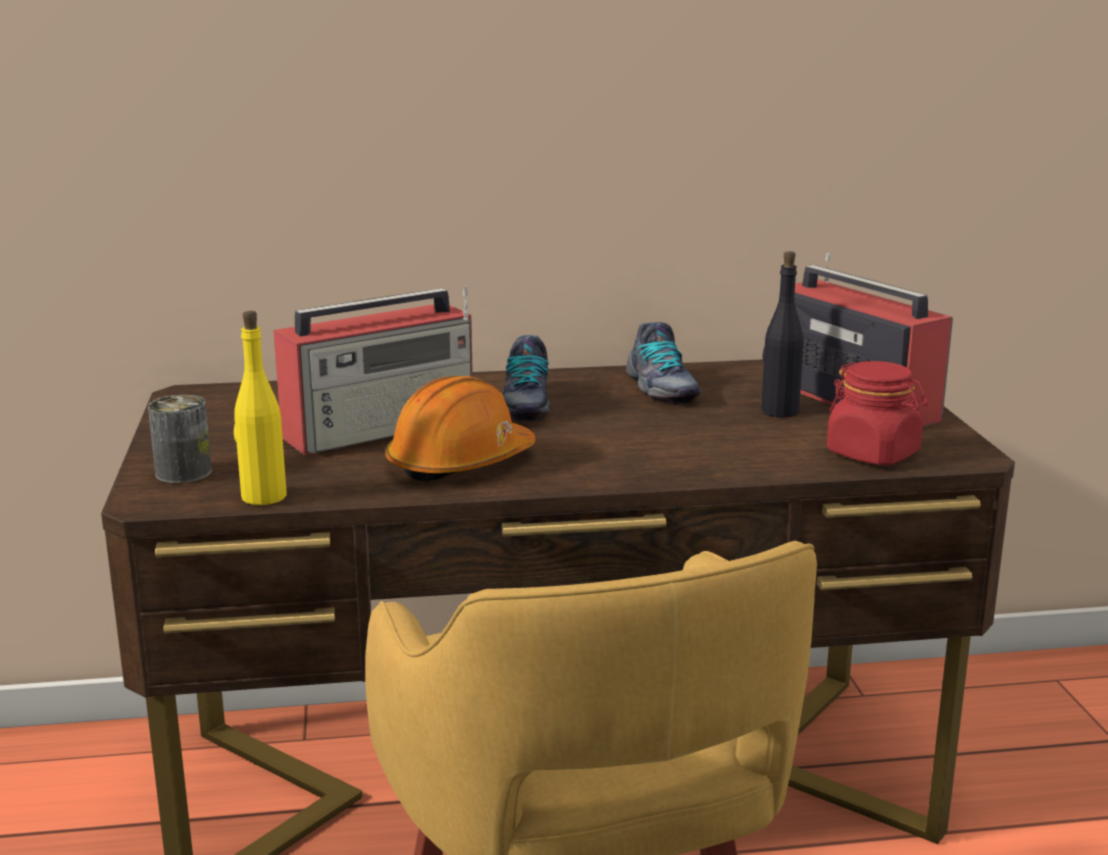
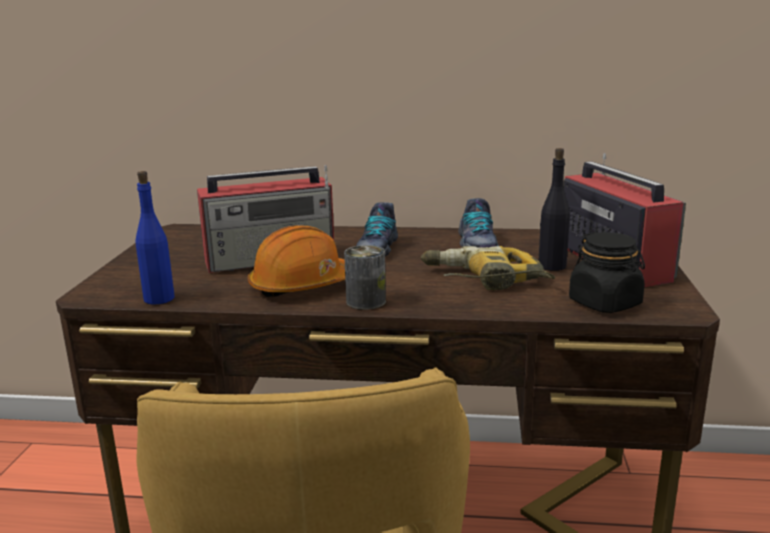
camera: 15 degrees right, 0 degrees up
(183, 473) = (126, 278): can -> can (366, 301)
(263, 497) = (158, 299): yellow bottle -> blue bottle
(702, 436) = (483, 280): none -> power drill
(873, 454) = (605, 303): red jar -> black jar

